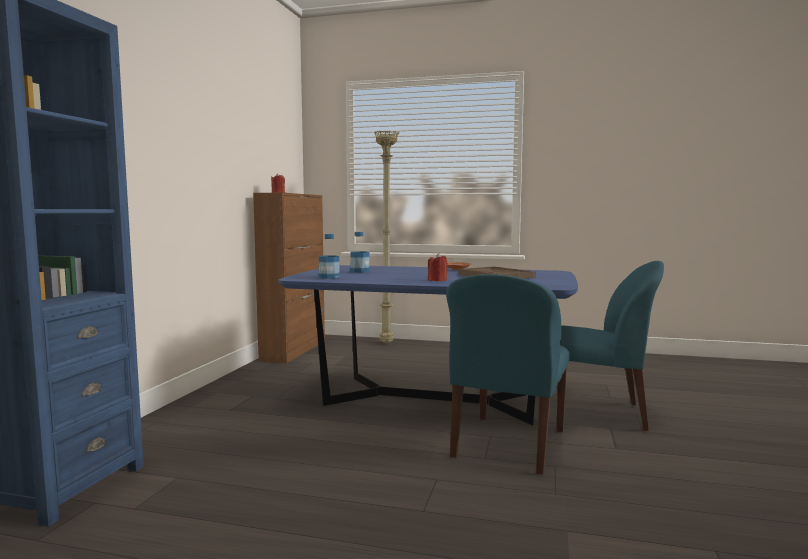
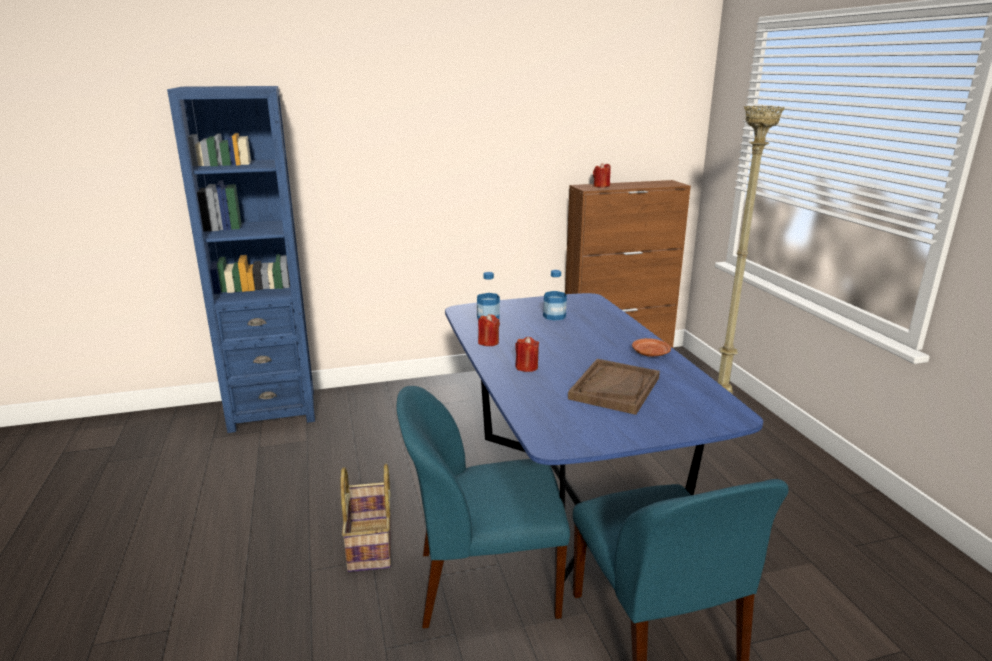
camera: 60 degrees right, 15 degrees up
(377, 280) = (488, 342): none -> red candle
(414, 475) = (371, 544): none -> basket

